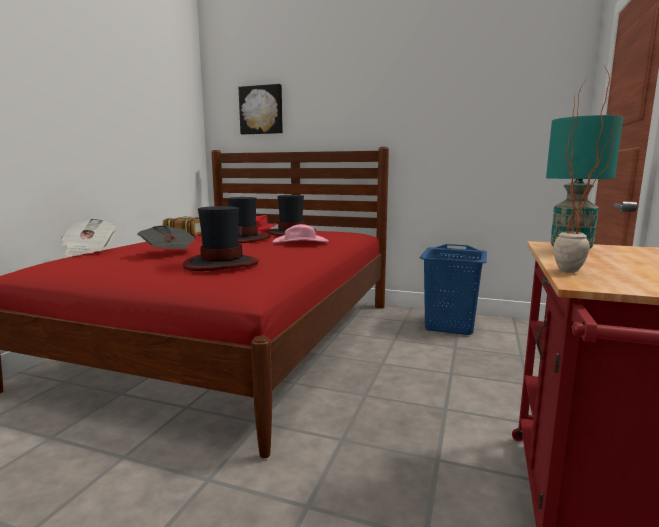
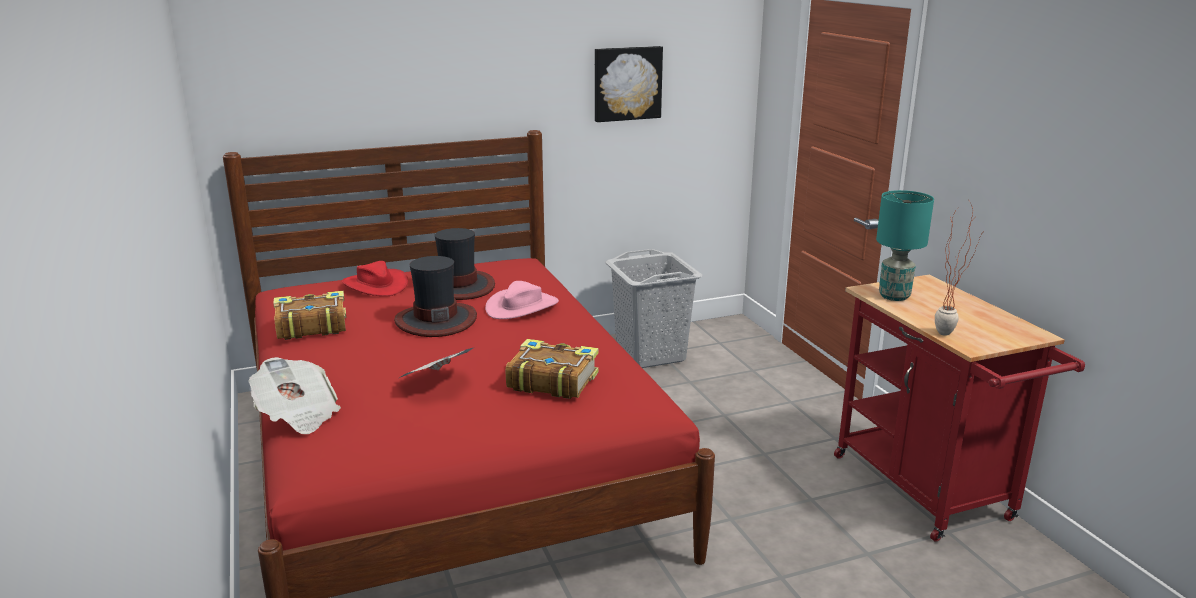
camera: 40 degrees left, 10 degrees up
(221, 264) = (551, 381): hat -> book
(261, 110) = (315, 77): picture -> picture (627, 83)
(450, 326) = (651, 354): blue laundry basket -> grey laundry basket

